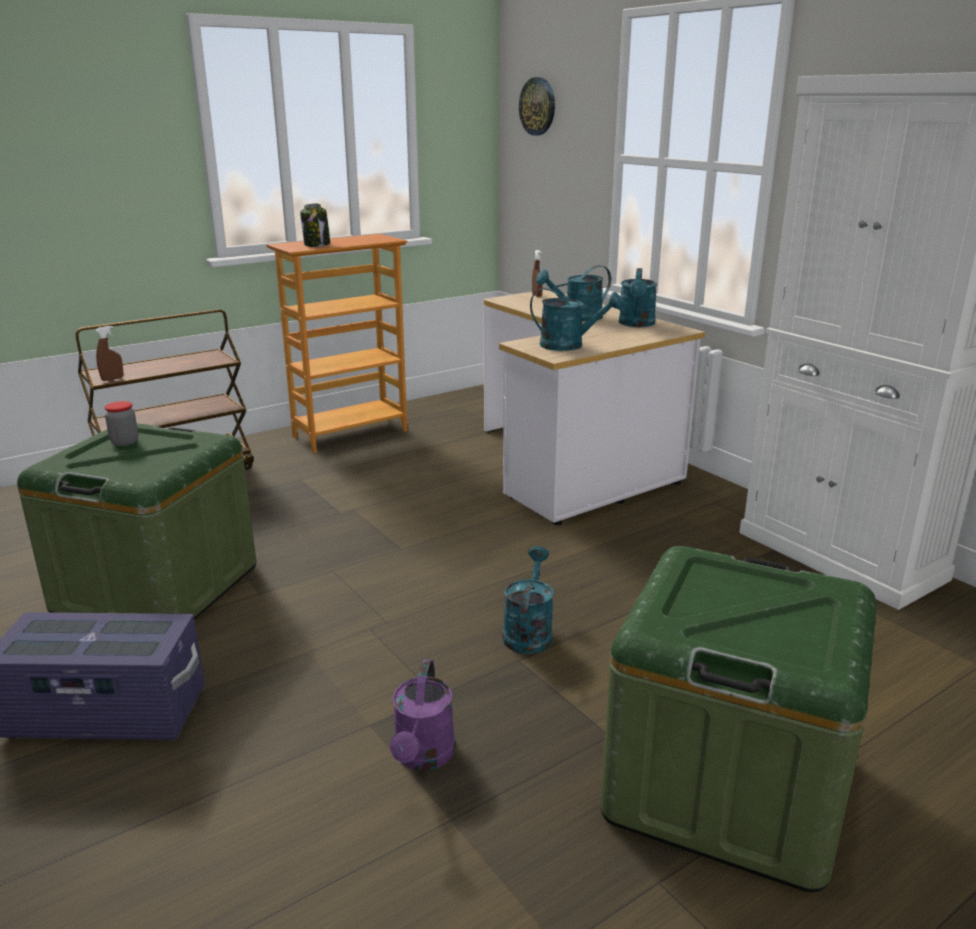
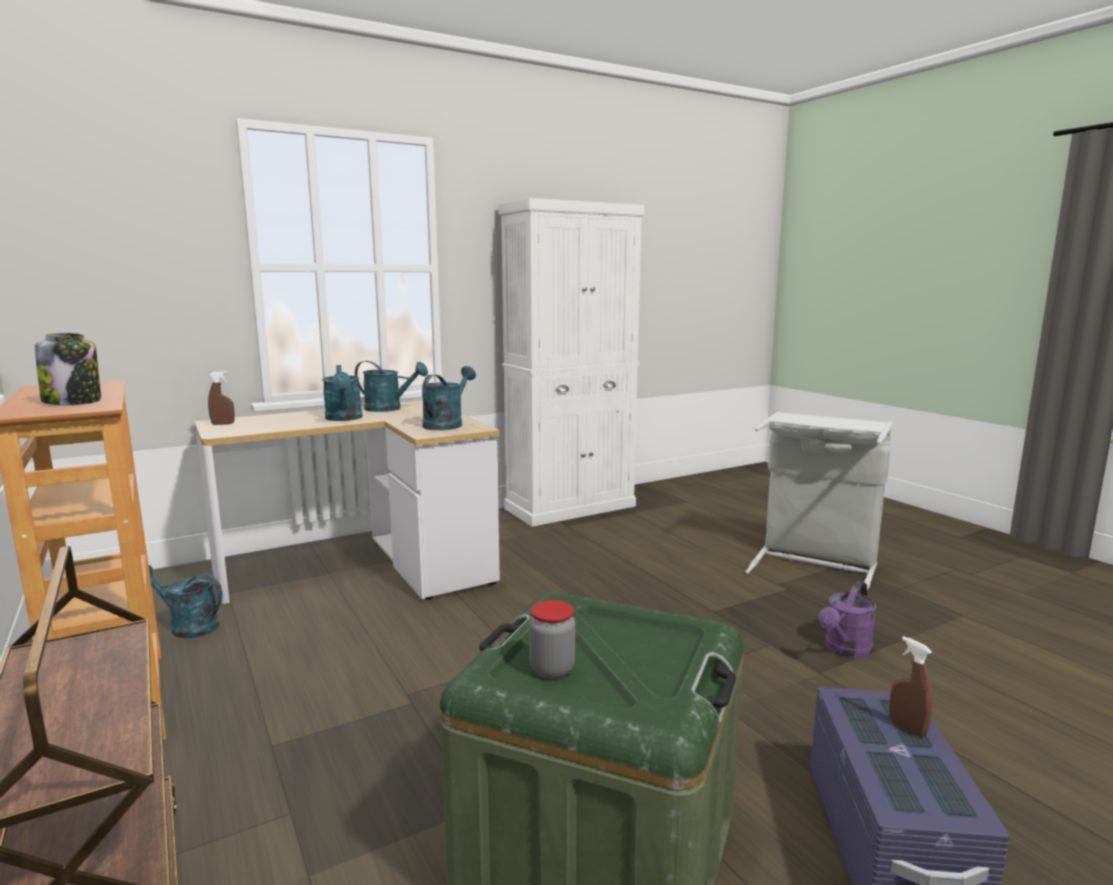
camera: 85 degrees left, 10 degrees down
(112, 379) = (119, 751): brown spray bottle -> brown spray bottle (907, 728)
(423, 758) = (845, 650): purple watering can -> purple watering can turned 120 degrees clockwise
(528, 632) = (674, 605): turquoise watering can -> turquoise watering can (187, 626)
(538, 106) = (83, 210): wall clock -> none
(726, 784) = (814, 565): green storage box -> grey laundry basket

